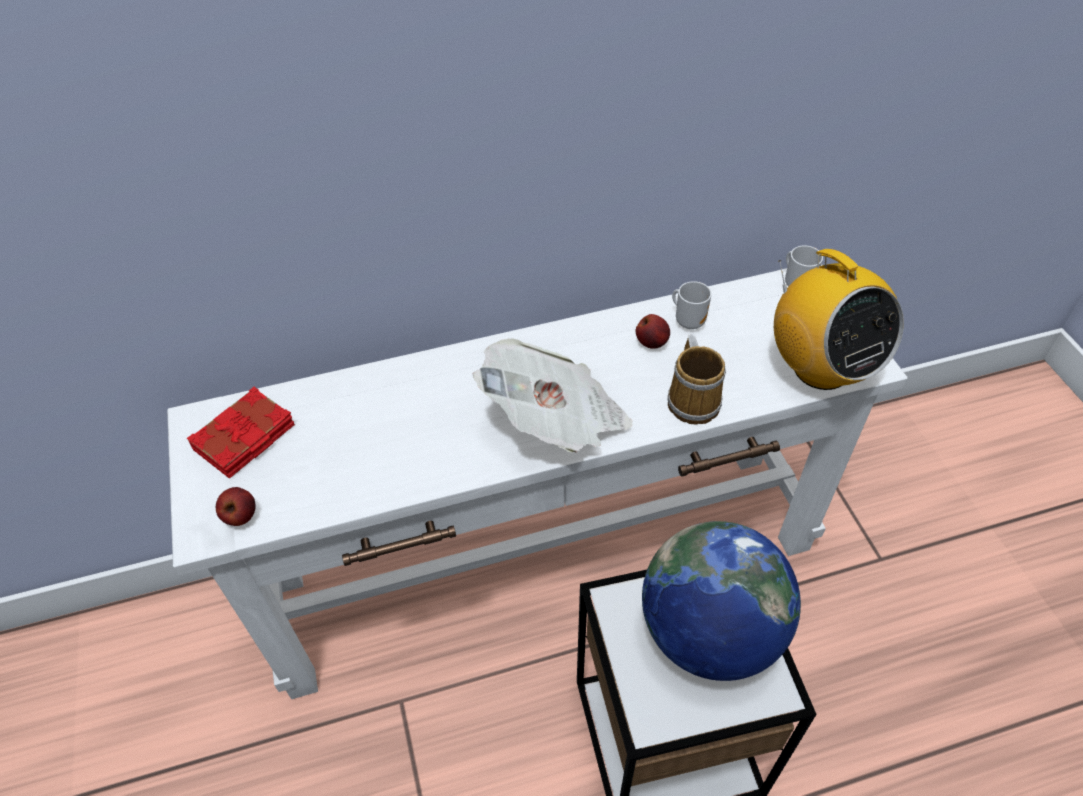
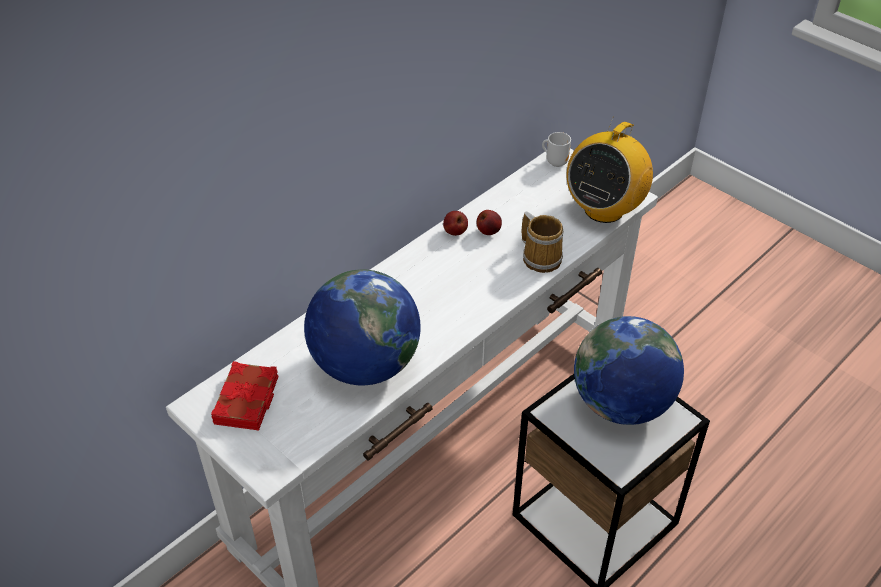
camera: 30 degrees left, 5 degrees down
(240, 516) = (288, 450): apple -> apple (455, 232)
(394, 451) = (365, 365): none -> globe
(556, 420) = (461, 303): newspaper -> none
(689, 321) = (502, 209): mug -> none
(820, 368) = (604, 209): radio -> radio turned 90 degrees clockwise

